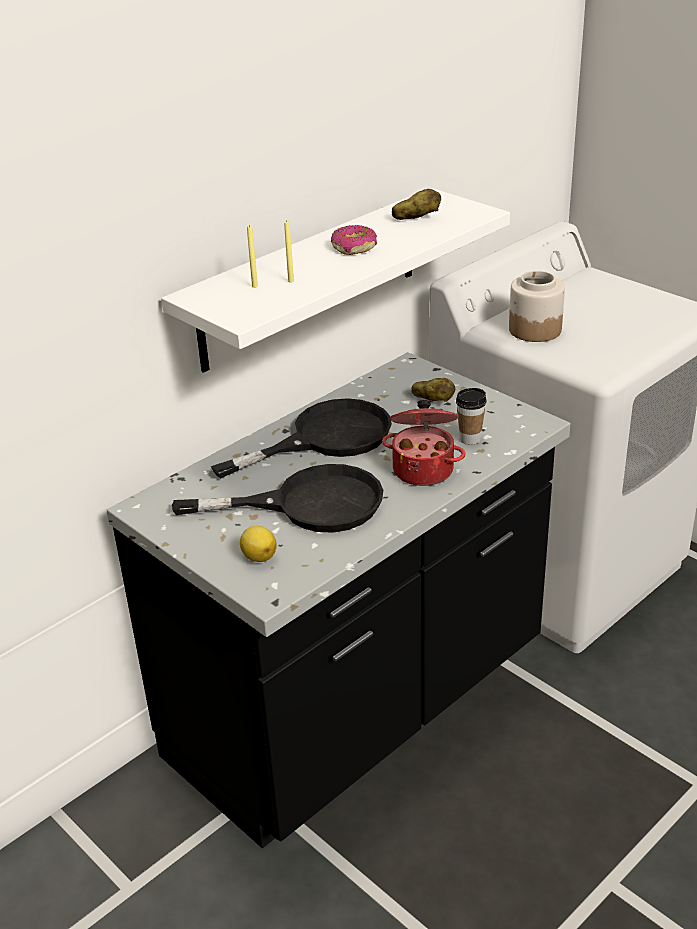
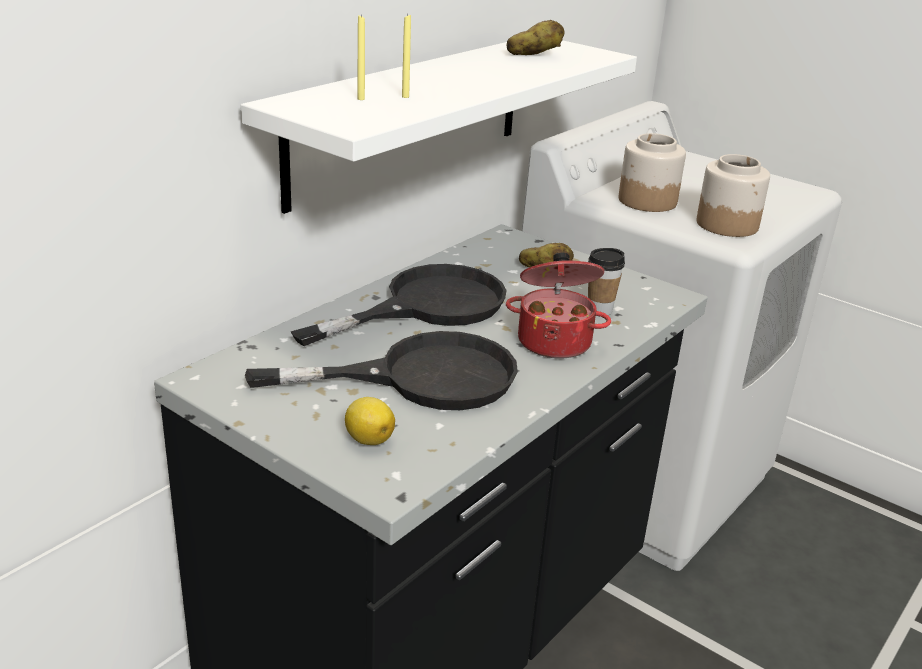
camera: 10 degrees left, 5 degrees down
(354, 247) = (472, 73): donut -> none
(599, 353) = (727, 225): none -> jar

